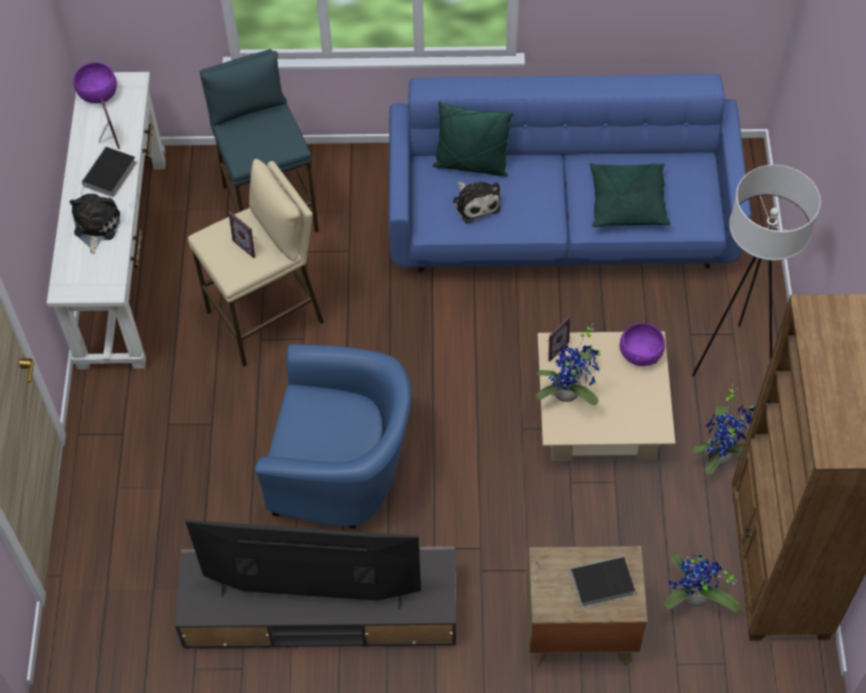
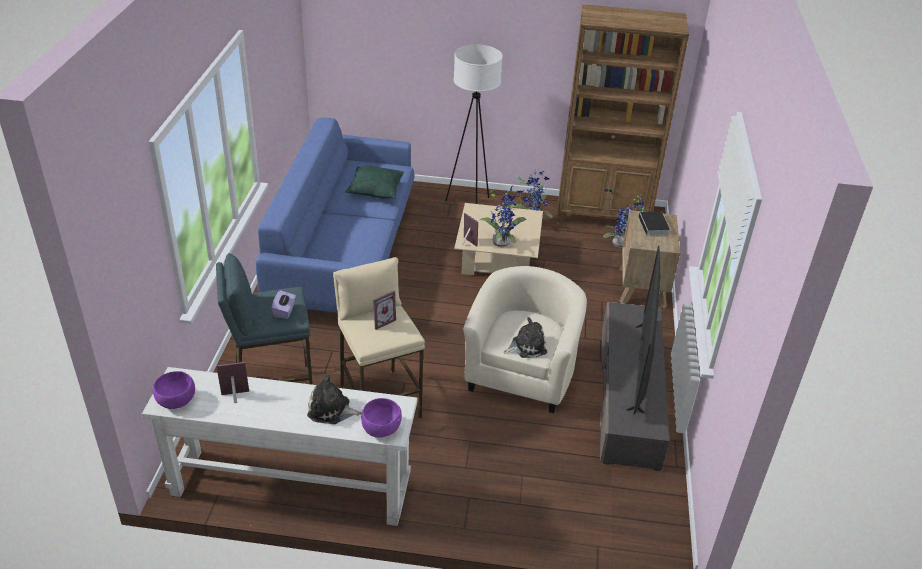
camera: 85 degrees left, 20 degrees down
(109, 176) = (277, 398): book -> none
(253, 146) = (284, 311): none -> purple tissue box
(342, 472) = (522, 374): blue armchair -> beige armchair
(471, 164) = (317, 245): green pillow -> none
(475, 203) = (352, 247): plush toy -> plush toy (526, 346)
(640, 353) = (479, 213): purple bowl -> purple bowl (381, 429)

